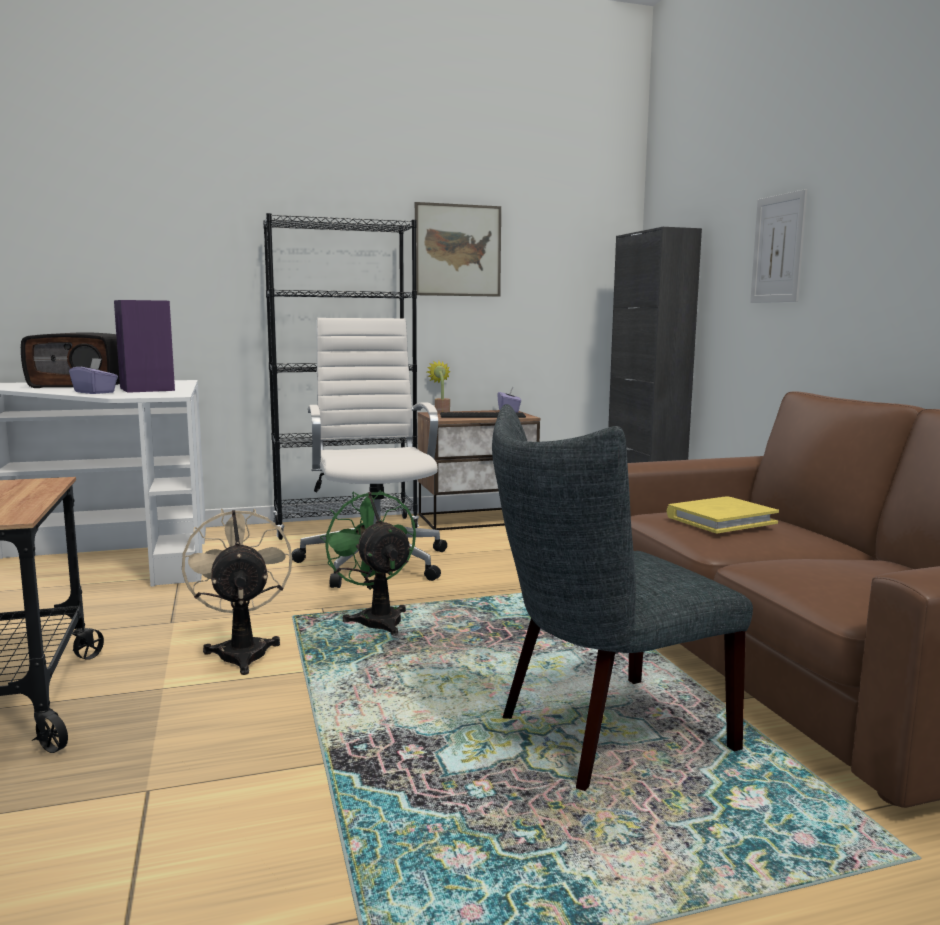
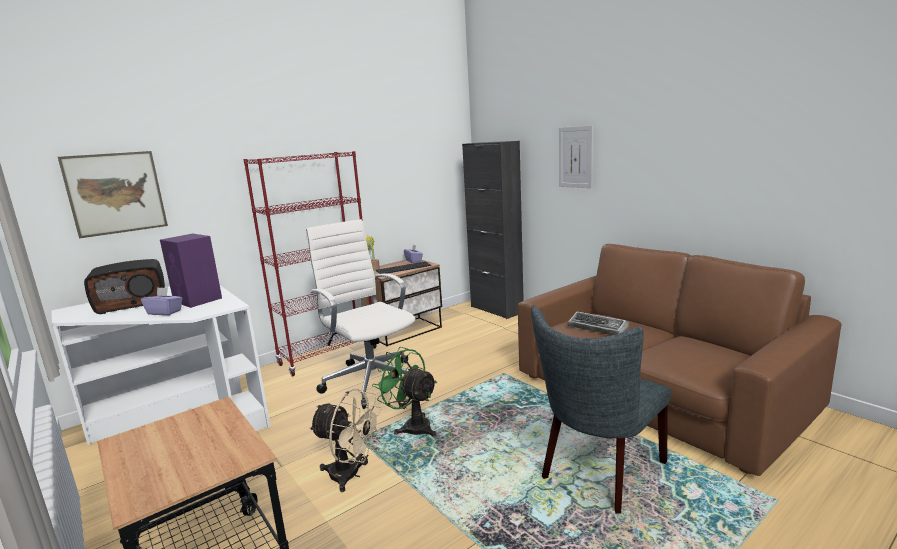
camera: 20 degrees left, 5 degrees up
(242, 651) = (351, 475): beige fan -> beige fan turned 150 degrees clockwise
(346, 528) = (328, 356): black bookcase -> red bookcase
(458, 250) = (370, 162): picture -> picture (116, 193)
(721, 520) = (598, 328): yellow book -> keyboard

